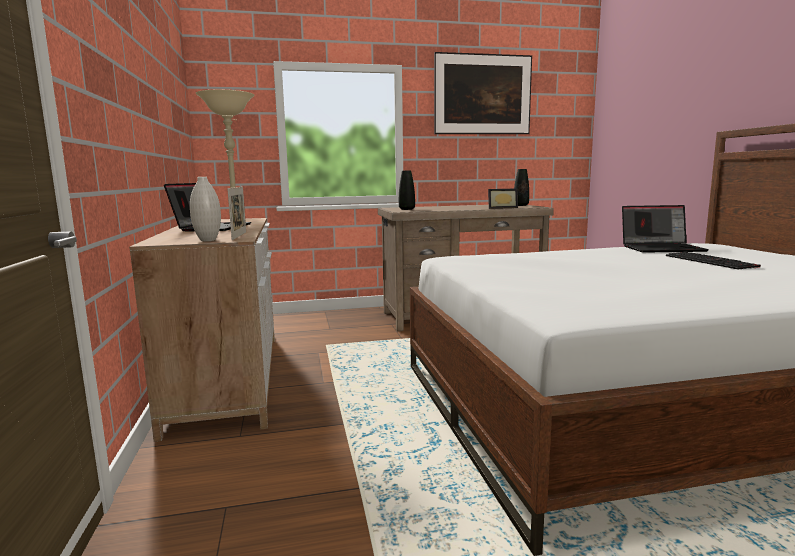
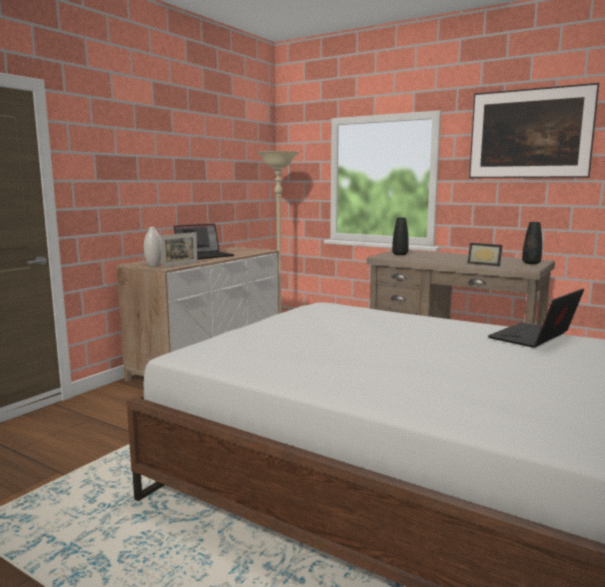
camera: 45 degrees right, 0 degrees up
(662, 248) = (534, 338): laptop -> laptop turned 90 degrees clockwise
(711, 261) = (496, 359): keyboard -> none

